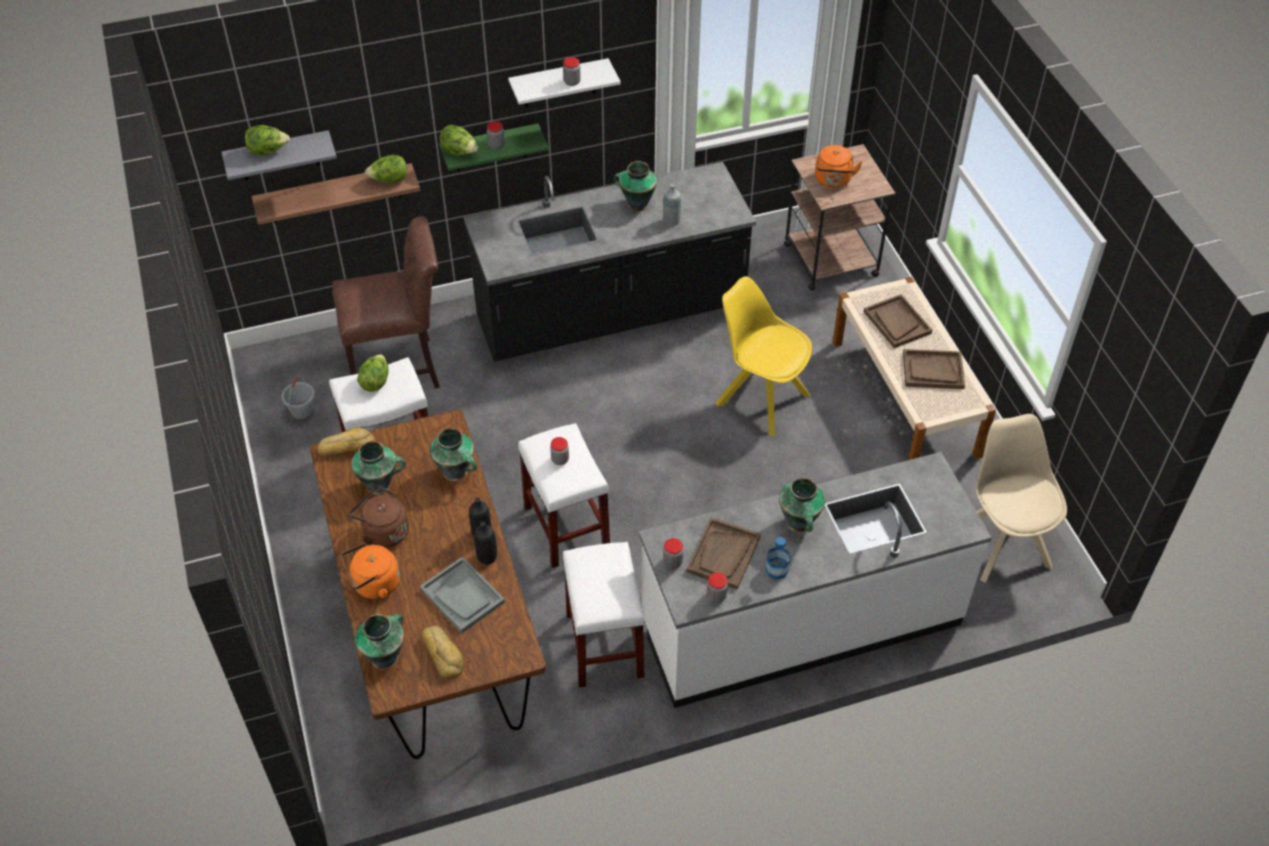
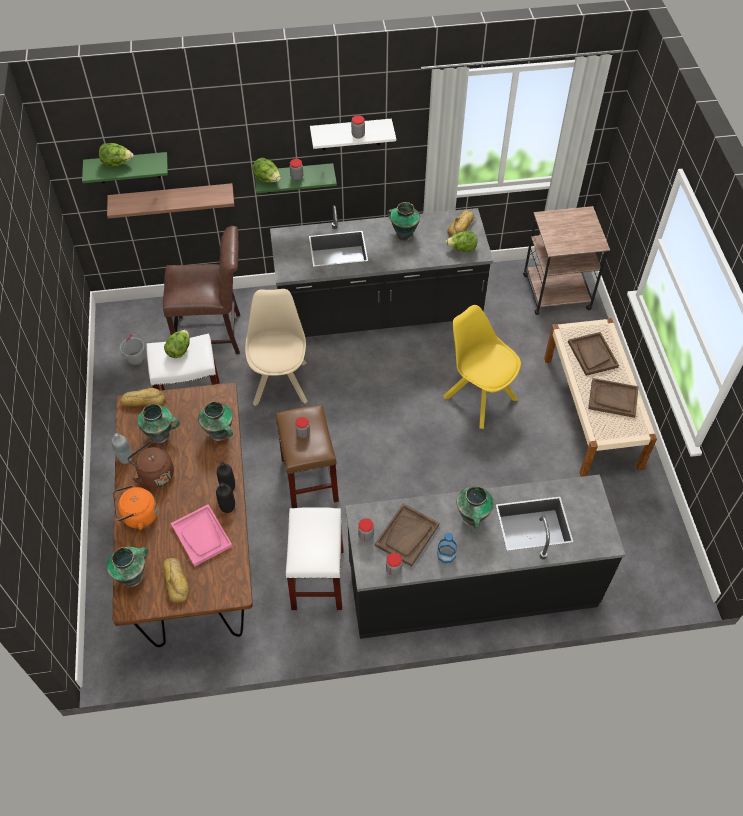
camera: 10 degrees right, 5 degrees up
(279, 156) = (128, 167): grey shelf -> green shelf
(389, 180) = (212, 195): lettuce -> lettuce (461, 249)
(462, 596) = (202, 536): grey tray -> pink tray
(567, 528) = (310, 480): white stool -> brown stool
(671, 221) = (427, 252): grey bottle -> grey bottle (125, 458)
(708, 186) = (462, 227): none -> bread
(800, 622) = (471, 585): white counter -> black counter
(833, 181) = (562, 234): orange kettle -> none
(1002, 542) = (644, 543): beige chair -> beige chair (280, 381)

